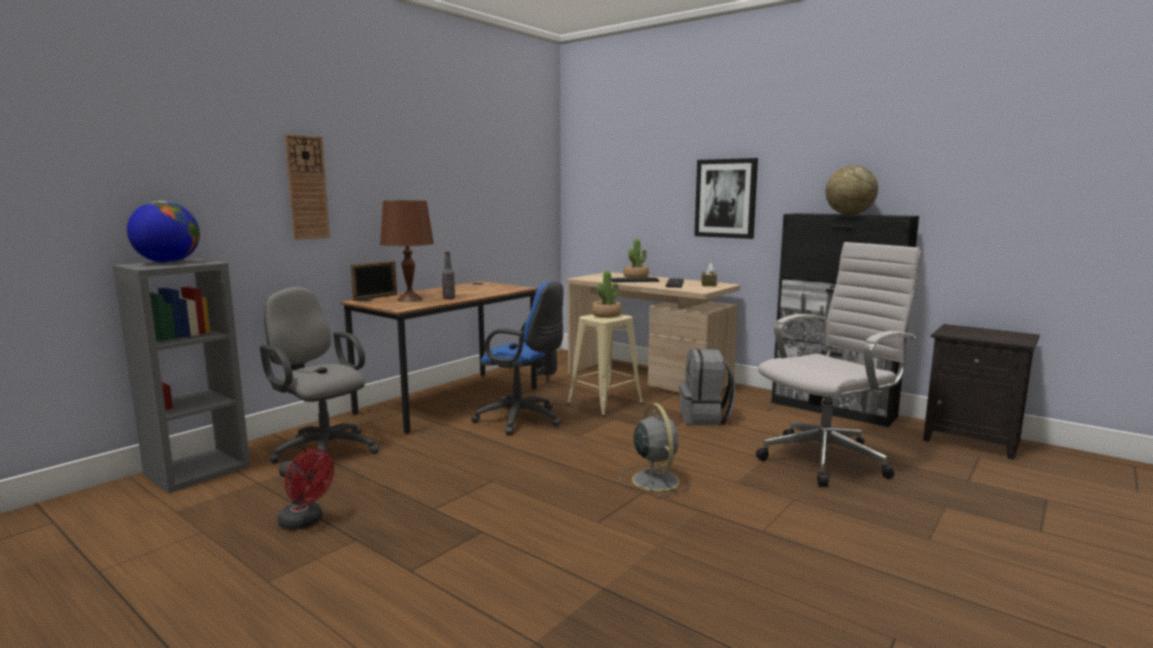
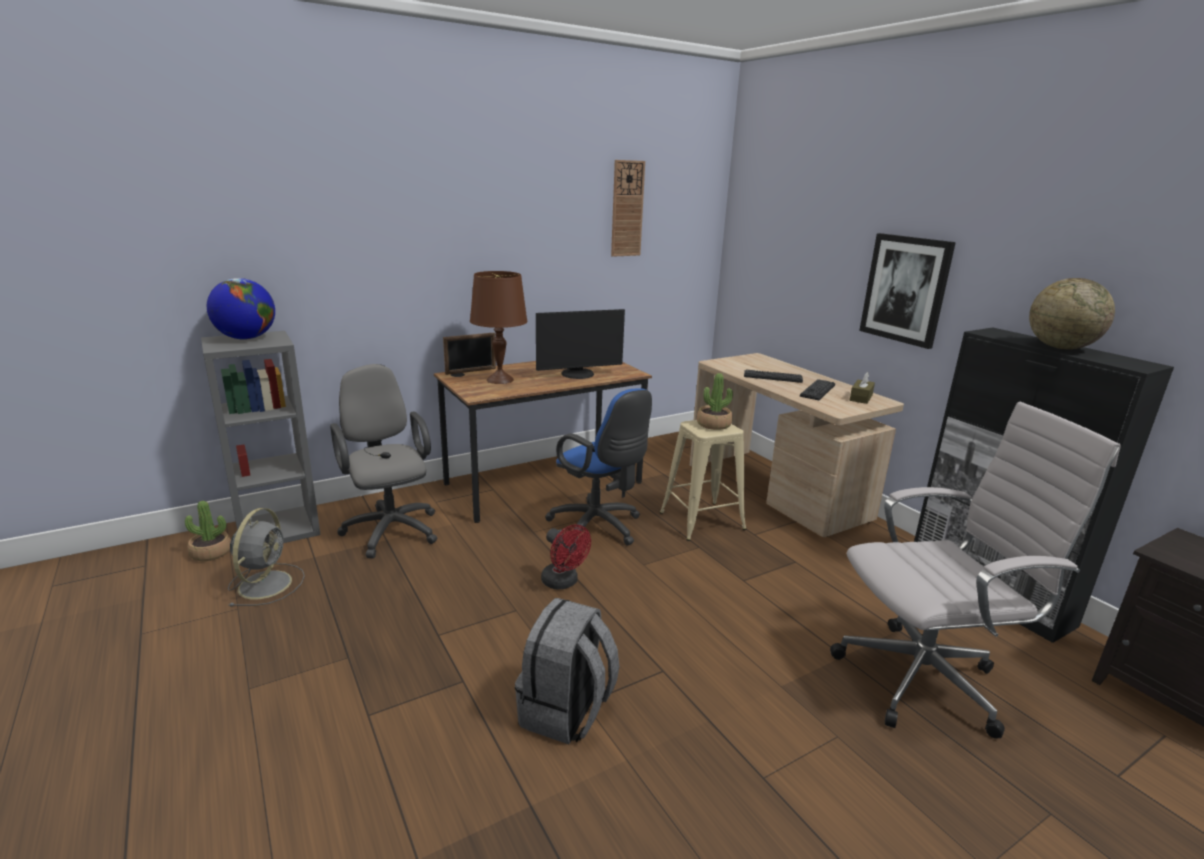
camera: 20 degrees right, 10 degrees up
(306, 522) = (321, 620): red fan -> red fan (563, 582)
(307, 187) = (401, 255): wall clock -> wall clock (627, 209)
(449, 298) = (539, 383): bottle -> none
(476, 292) = (578, 374): none -> monitor
(636, 277) = (782, 368): potted plant -> potted plant (211, 553)
(654, 479) = (686, 655): grey fan -> grey fan (266, 583)
(705, 418) = (807, 569): grey backpack -> grey backpack (566, 712)

